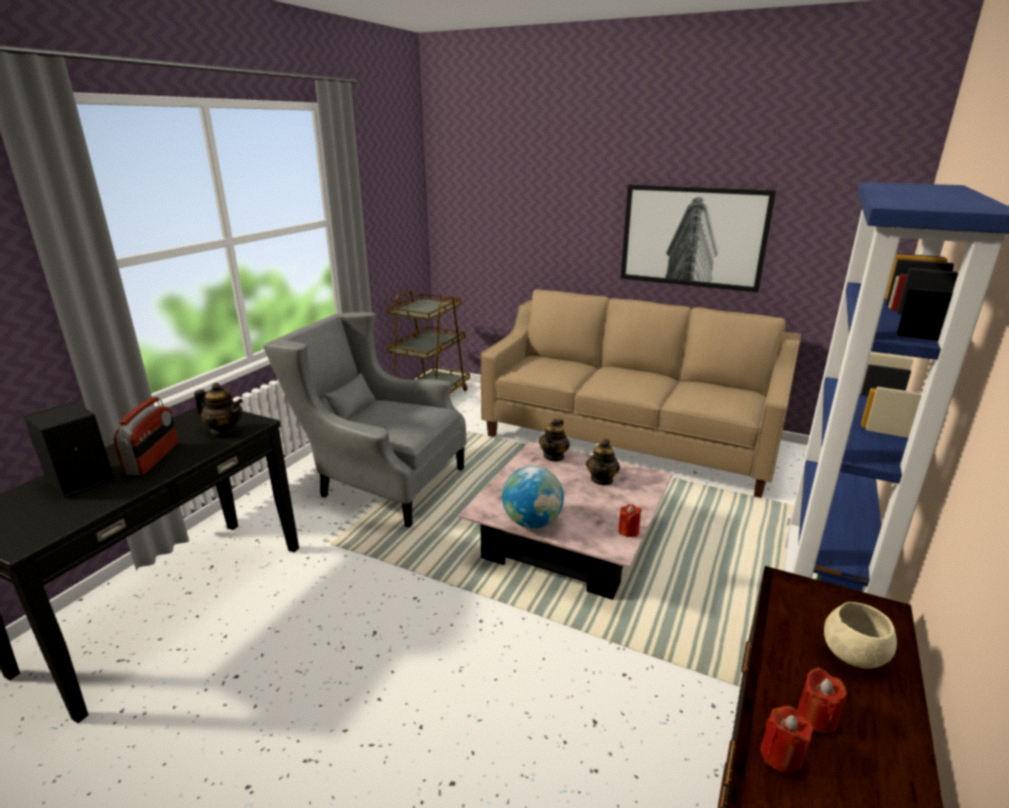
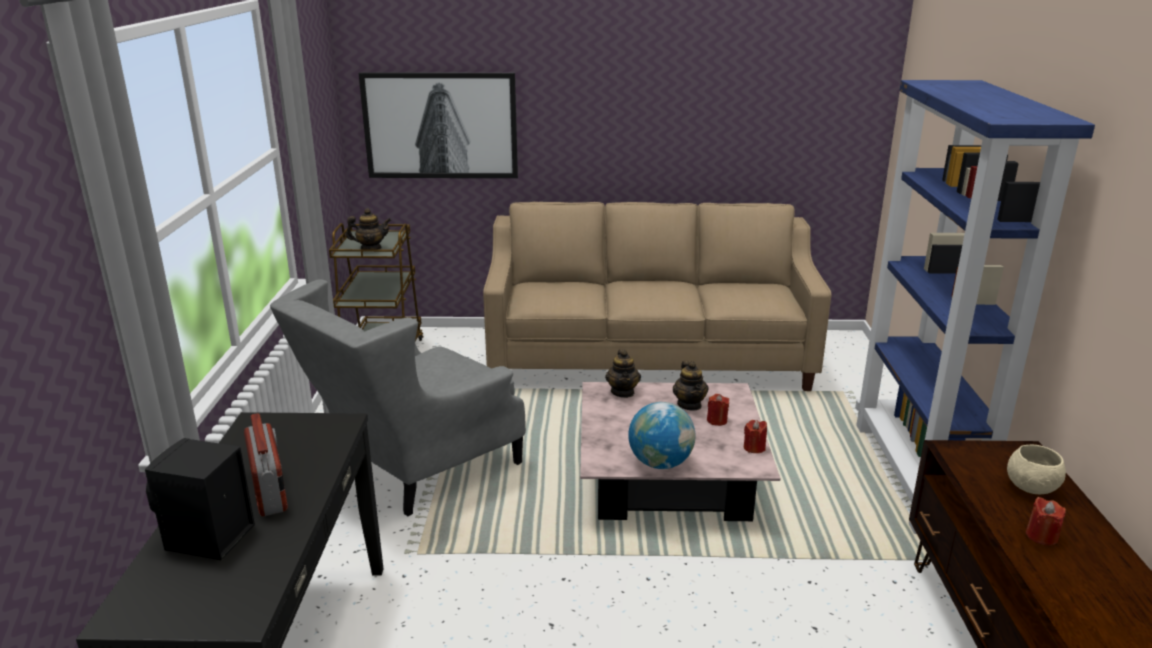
camera: 25 degrees left, 0 degrees up
(225, 431) = (316, 440): teapot -> teapot (371, 248)
(380, 482) = (413, 471): grey armchair -> grey armchair turned 45 degrees counterclockwise
(692, 237) = (683, 127): picture -> picture (440, 126)
(781, 755) = (1040, 568): red candle -> red candle (717, 420)

